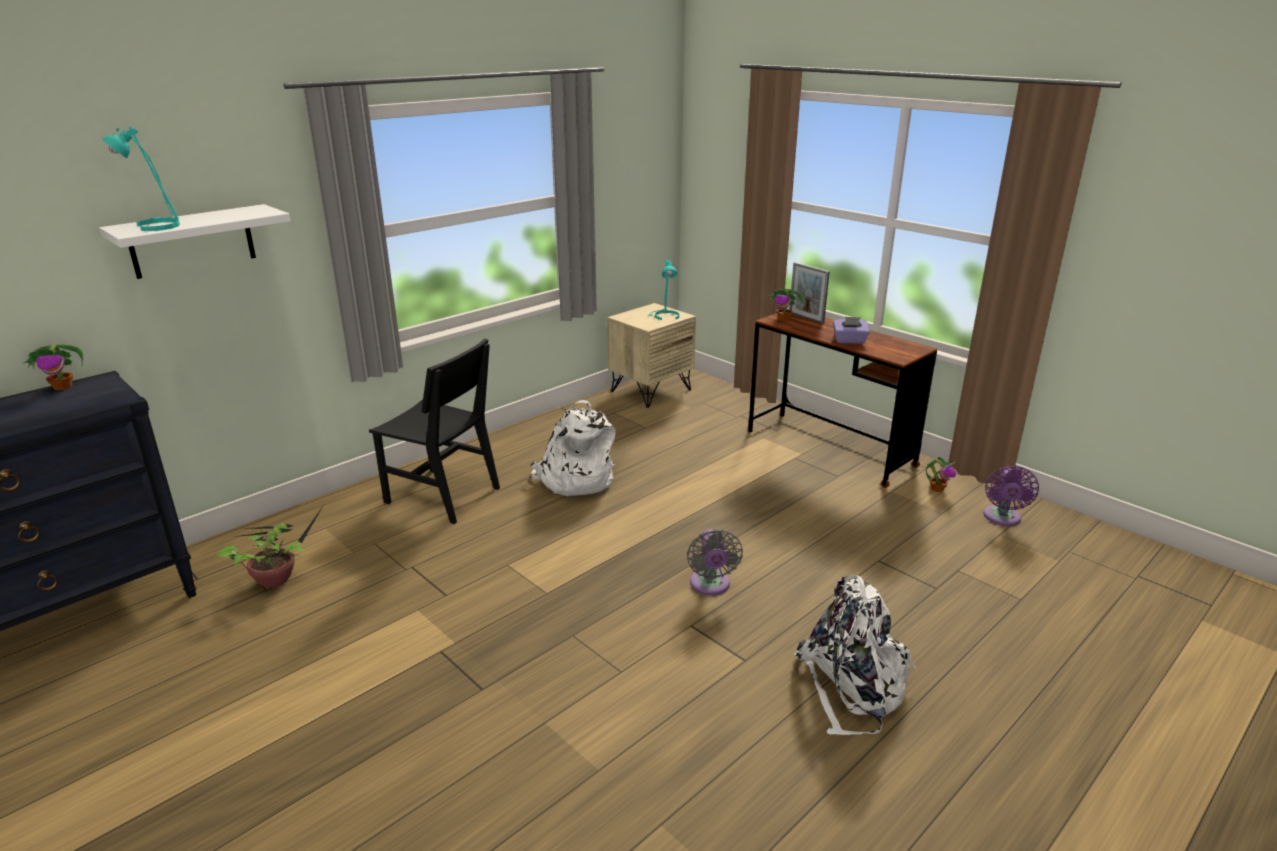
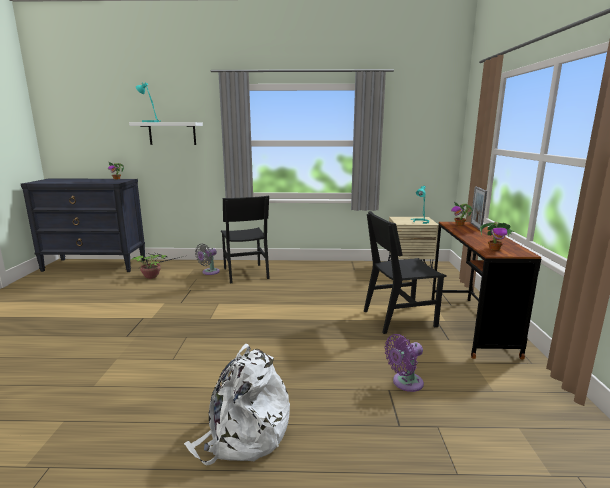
camera: 45 degrees right, 10 degrees down
(575, 480) = (303, 287): white backpack -> none
(710, 586) = (273, 350): grey fan -> grey fan (209, 272)
(758, 473) = (399, 318): none -> black chair
(849, 341) = (477, 239): purple tissue box -> none
(937, 488) = (516, 377): potted plant -> potted plant (494, 248)
(1002, 518) = (544, 420): purple fan -> purple fan (405, 383)

